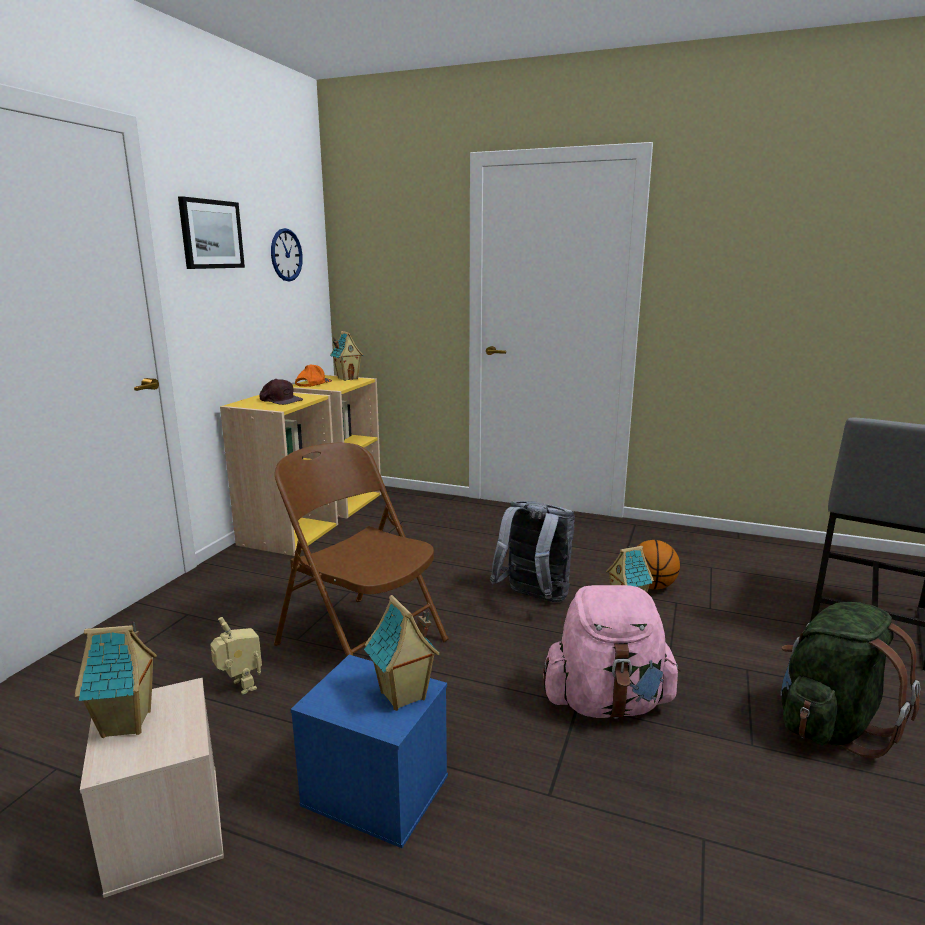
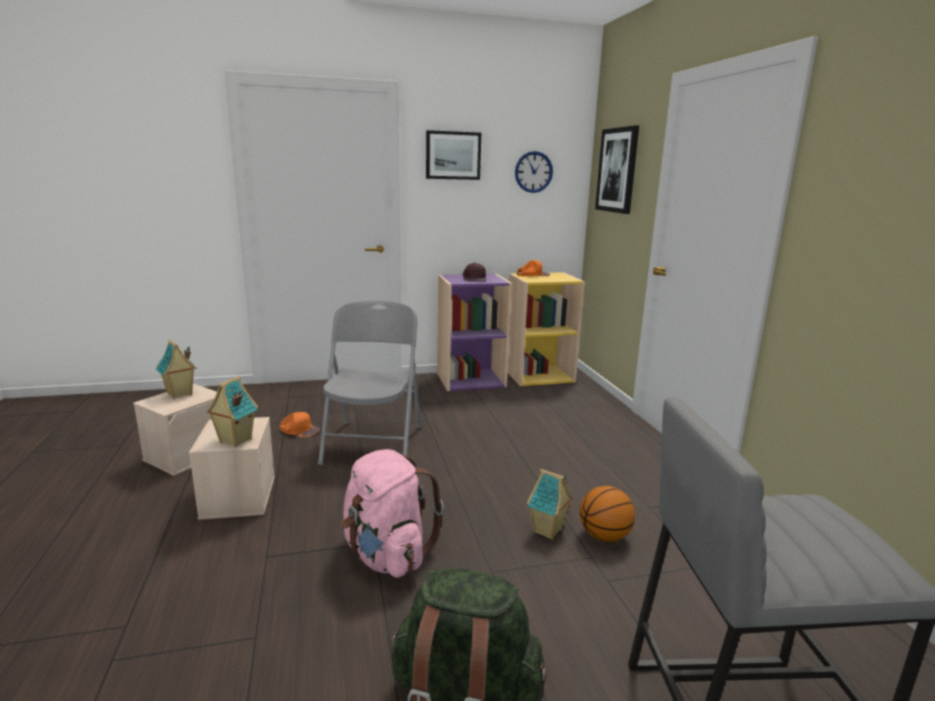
camera: 55 degrees right, 0 degrees up
(240, 687) = (299, 430): toy robot -> orange cap
(288, 534) = (471, 379): yellow bookcase -> purple bookcase
(348, 378) = (565, 277): toy house -> none
(362, 642) = (373, 444): brown chair -> grey chair
(373, 791) = (238, 496): blue storage box -> beige storage box
(388, 251) = (617, 170): none -> picture
(533, 599) = (501, 485): grey backpack -> none

